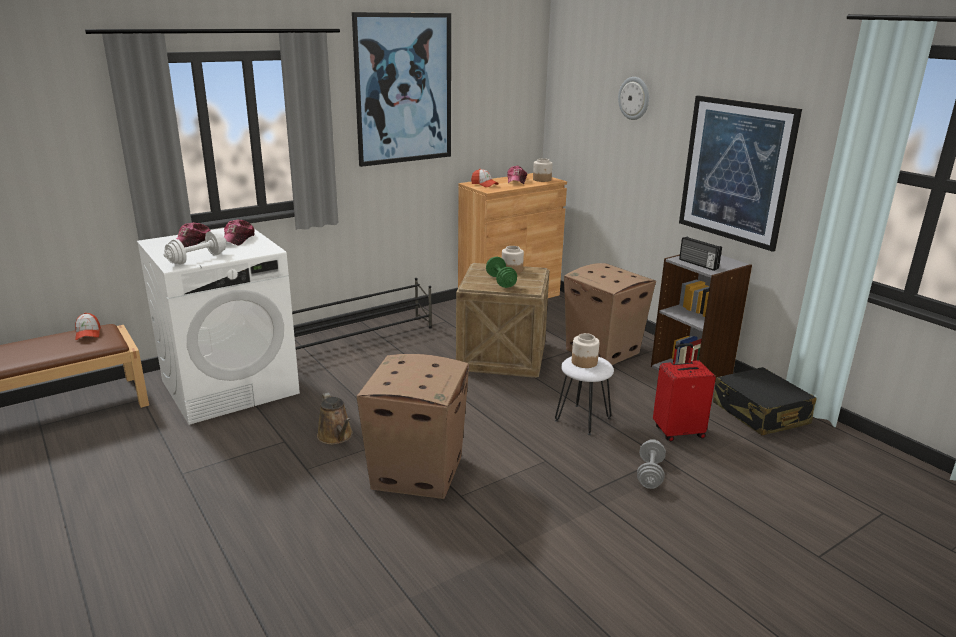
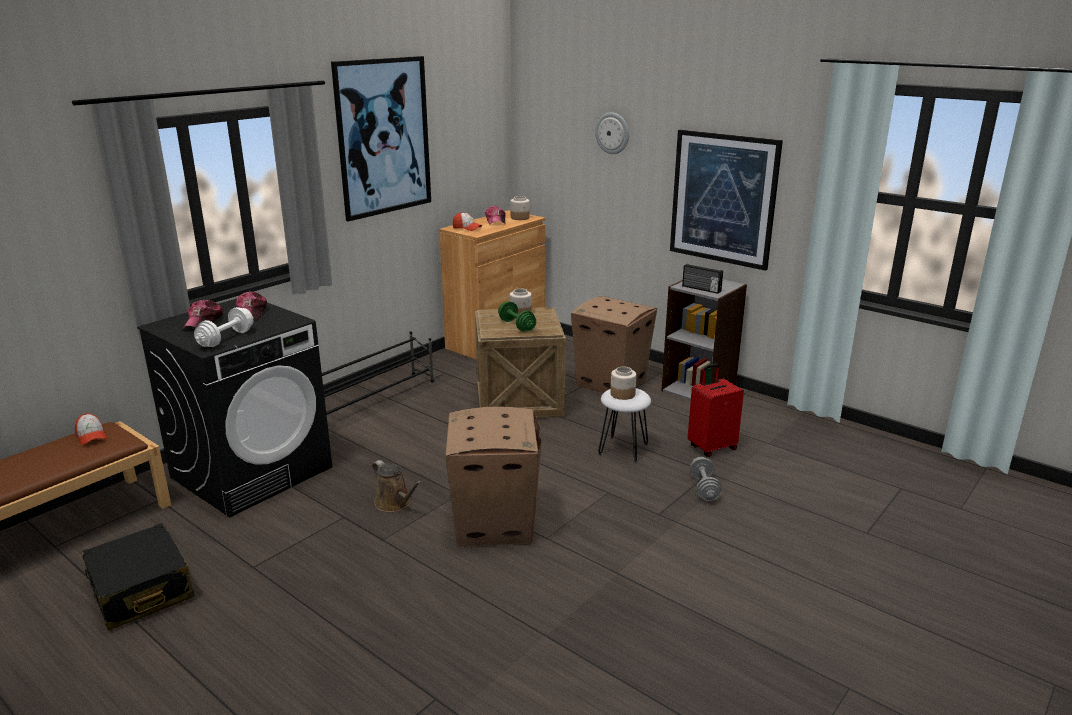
camera: 15 degrees left, 0 degrees up
(230, 387) = (252, 472): white washing machine -> black washing machine
(760, 414) = (773, 420): black suitcase -> black suitcase (141, 591)

